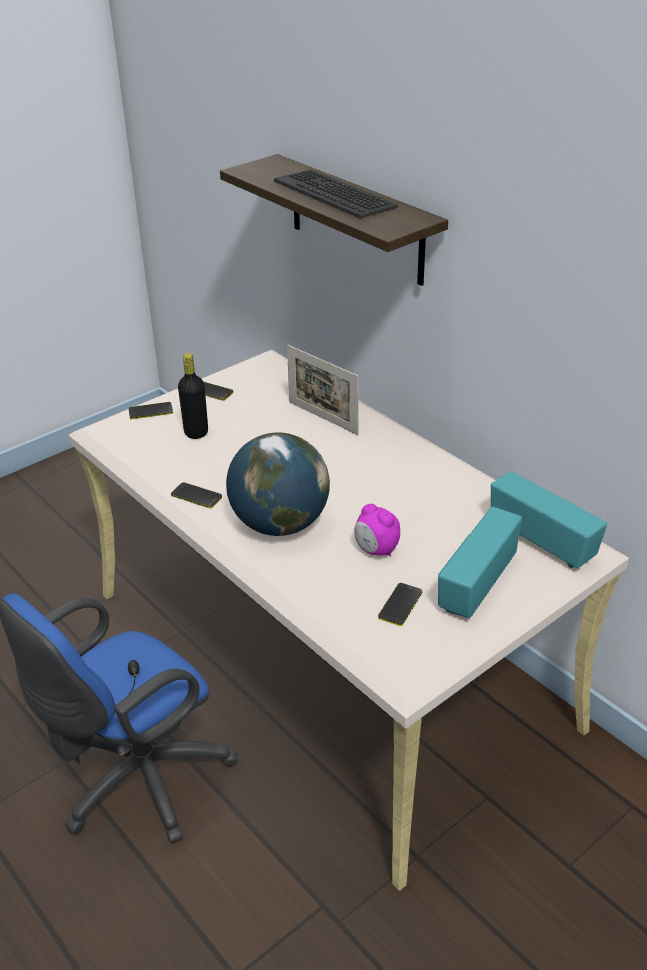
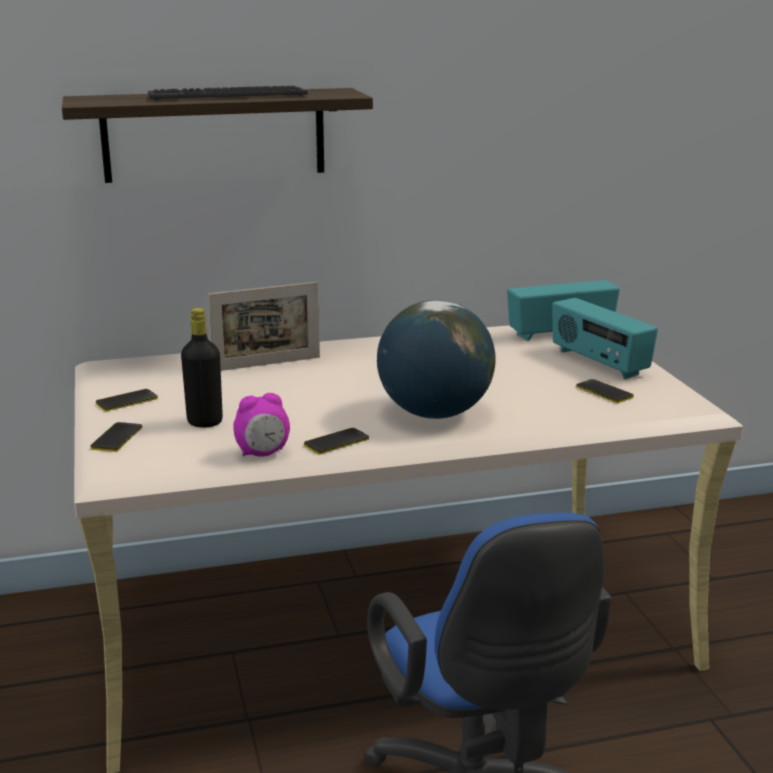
camera: 65 degrees left, 15 degrees down
(376, 550) = (517, 385): alarm clock -> alarm clock (263, 454)

